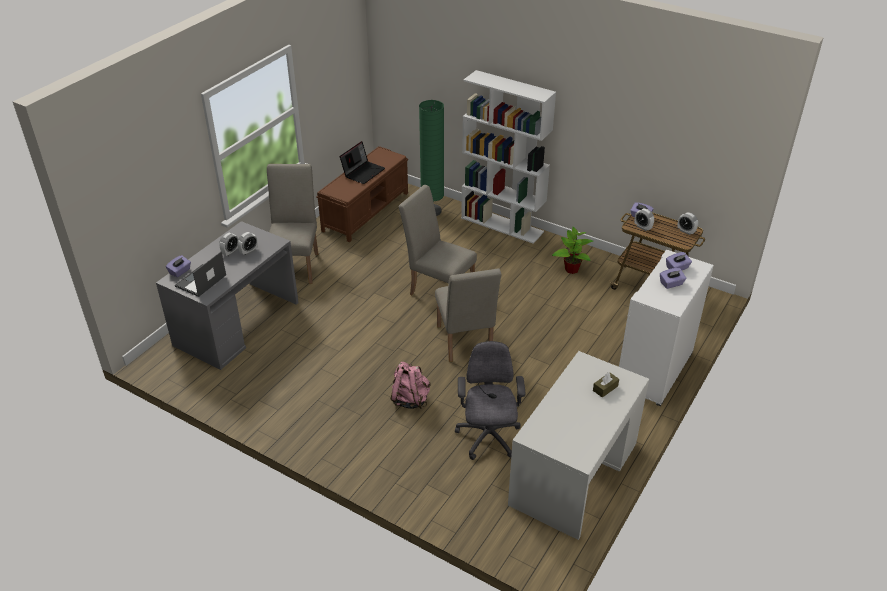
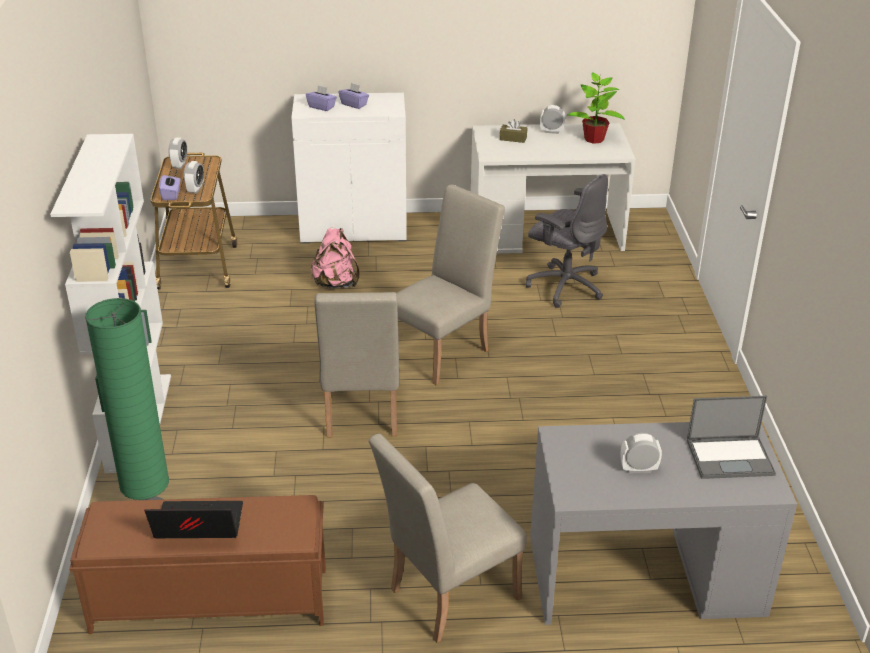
camera: 125 degrees left, 5 degrees down
(180, 271) = (744, 493): purple tissue box -> none
(249, 251) = (613, 451): alarm clock -> alarm clock (551, 131)
(410, 399) = (577, 352): pink backpack -> pink backpack (336, 283)
(488, 438) = (564, 286): grey office chair -> grey office chair turned 105 degrees counterclockwise
(571, 269) = (211, 327): potted plant -> potted plant (594, 139)

